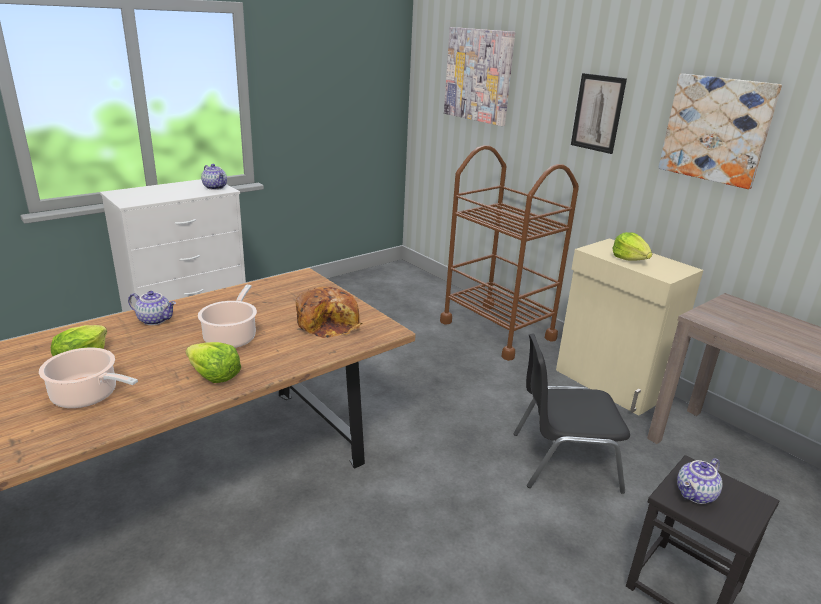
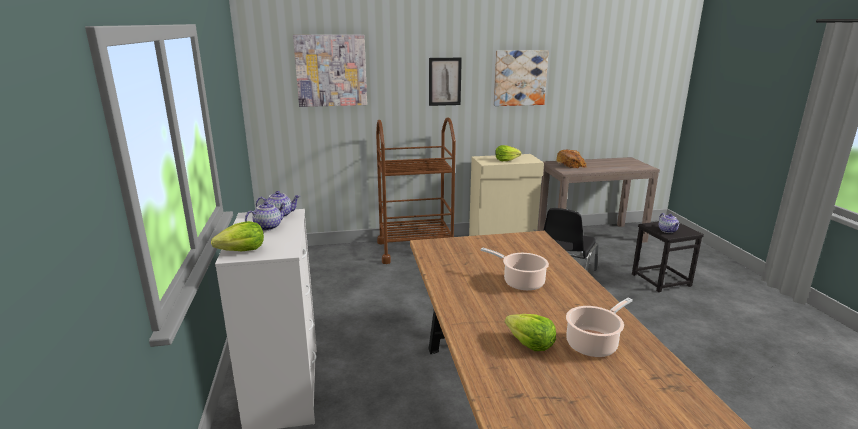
camera: 60 degrees left, 5 degrees down
(155, 320) = (470, 308): teapot -> teapot (268, 227)
(214, 376) = (578, 294): lettuce -> lettuce (242, 250)
(329, 322) = (515, 249): bread -> bread (571, 165)

